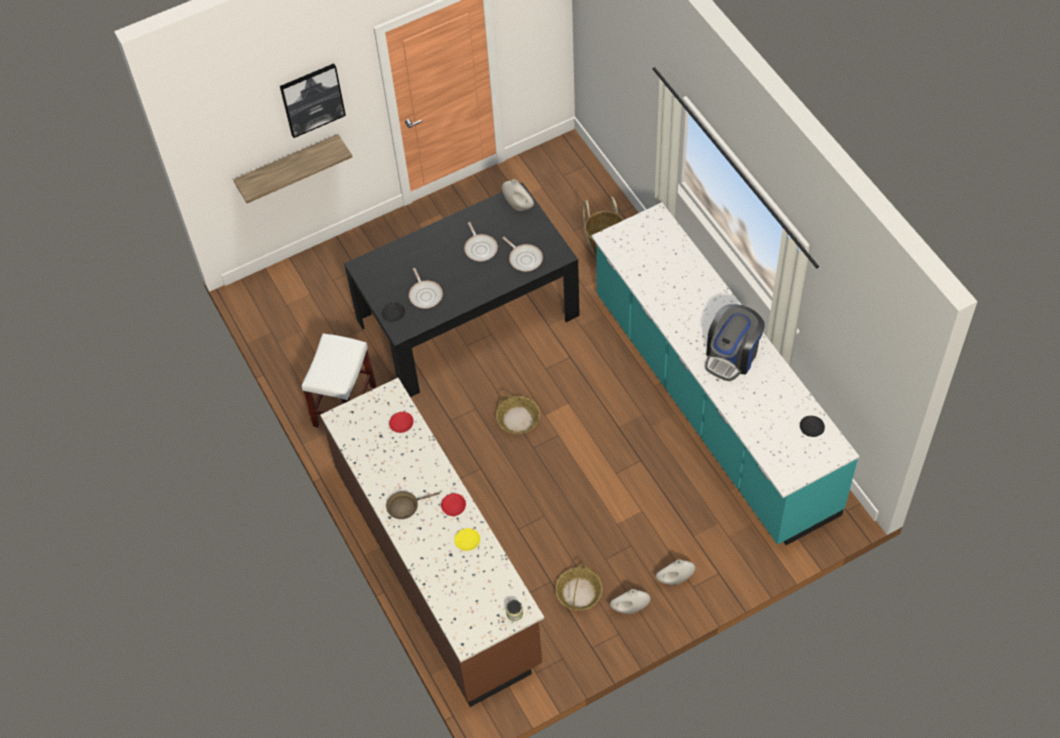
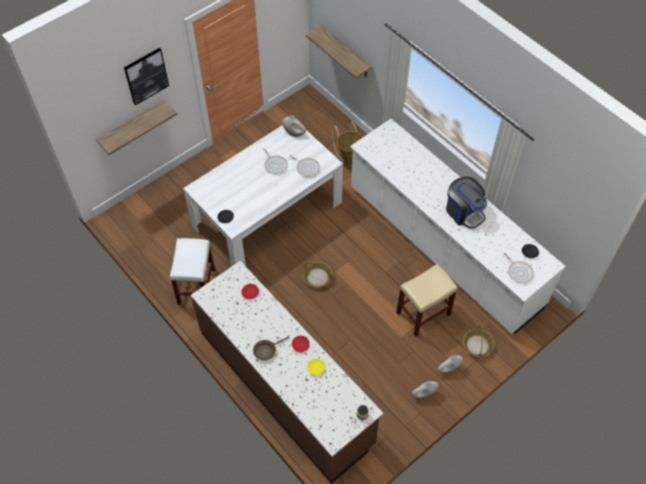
camera: 15 degrees left, 0 degrees up
(425, 294) = (244, 201): frying pan -> frying pan (519, 272)
(468, 317) = (267, 214): black dining table -> white dining table
(579, 593) = (387, 389): basket -> basket (477, 345)
(616, 95) = (346, 52): none -> shelf
(659, 494) = (423, 313): none -> beige stool
(712, 404) = (443, 247): turquoise counter -> white counter
(732, 355) = (464, 212): coffee machine -> coffee machine turned 60 degrees counterclockwise

